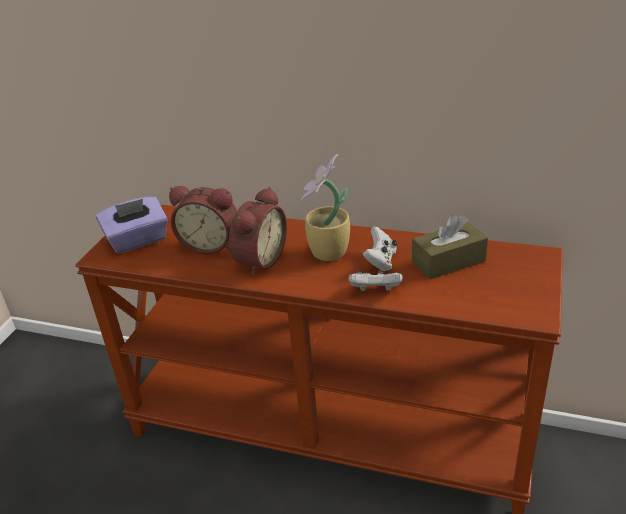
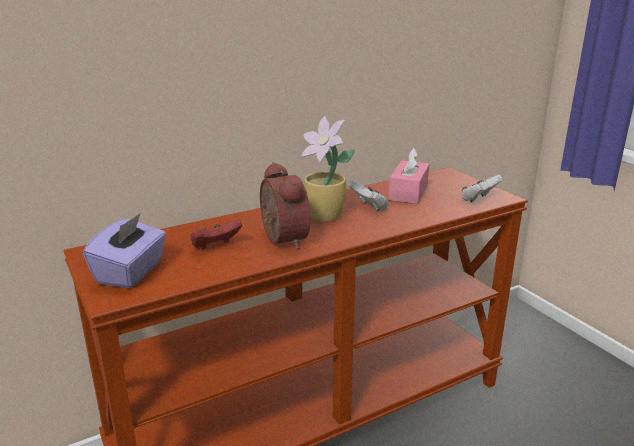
camera: 50 degrees left, 10 degrees down
(211, 244) = (215, 246): alarm clock -> red game controller
(375, 291) = (400, 222): white game controller -> white game controller (478, 199)
(448, 261) = (408, 192): brown tissue box -> pink tissue box

